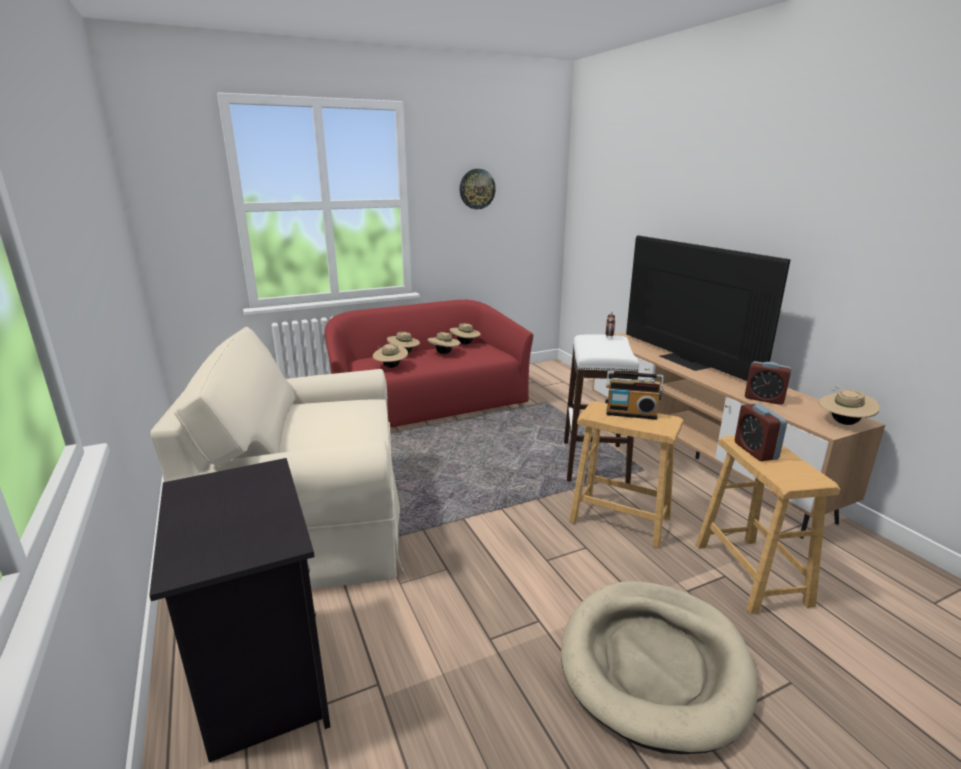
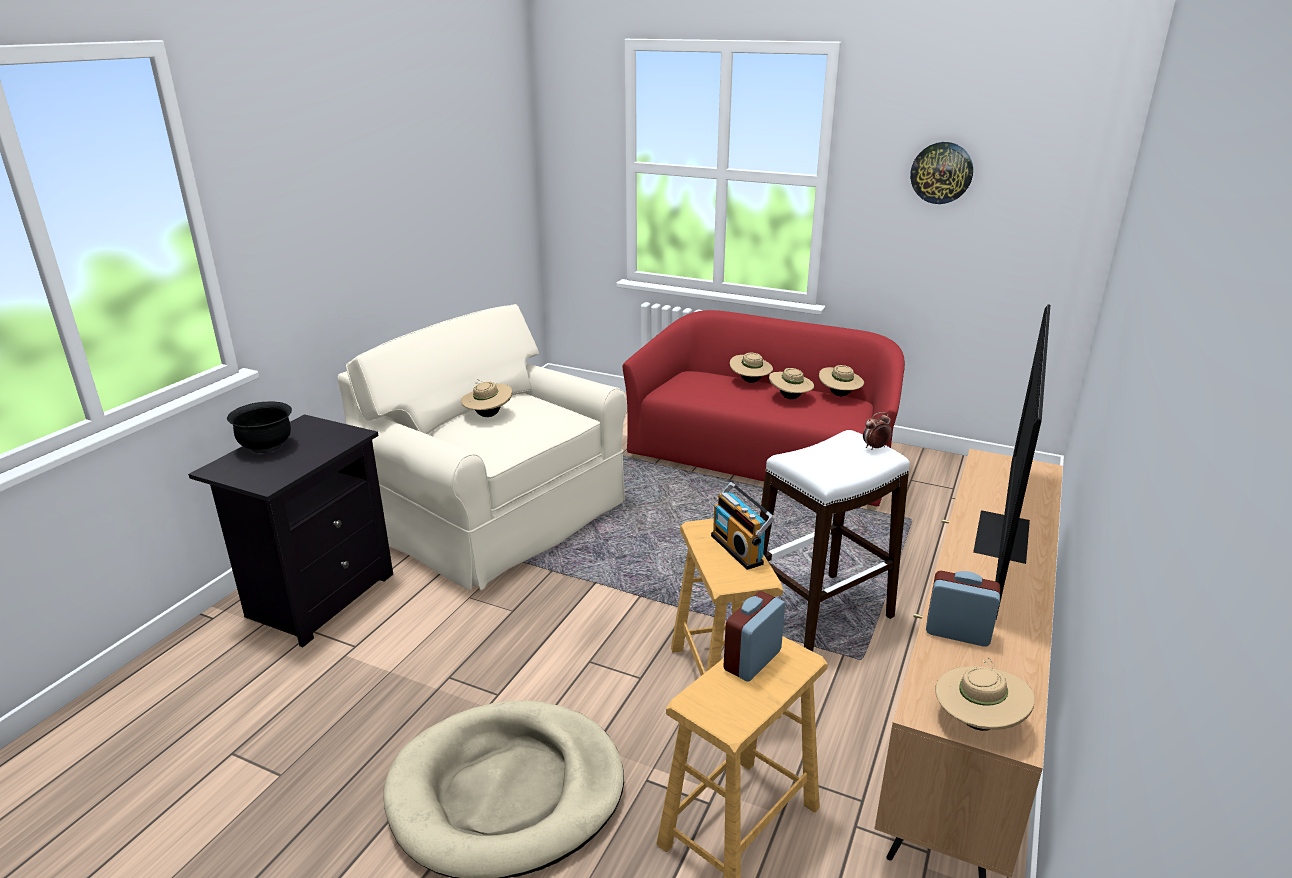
camera: 50 degrees right, 5 degrees up
(194, 522) = (266, 447): none -> black bowl
(391, 367) = (705, 392): beige hat -> beige hat (488, 415)
(764, 399) = (957, 632): alarm clock -> alarm clock turned 120 degrees clockwise

